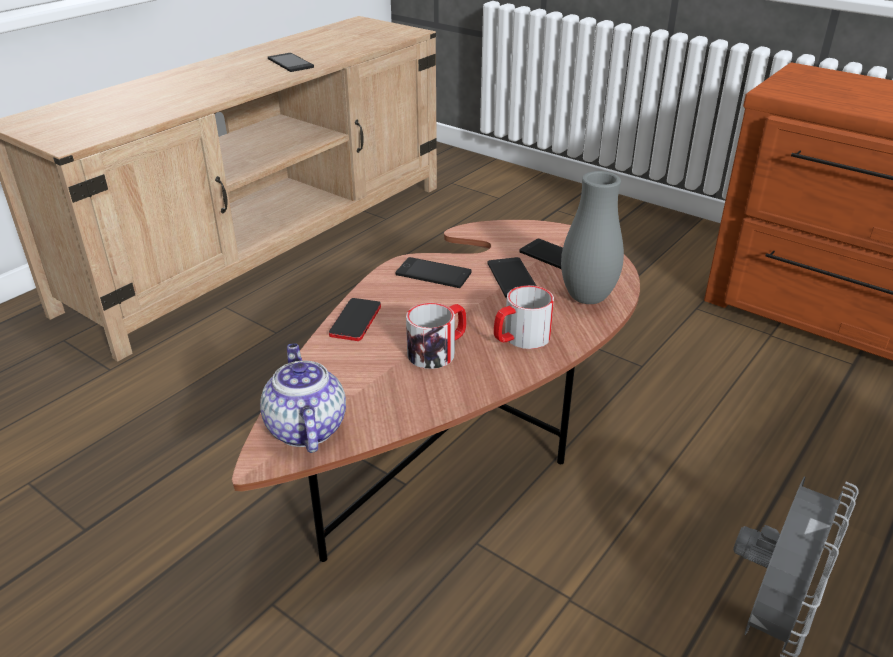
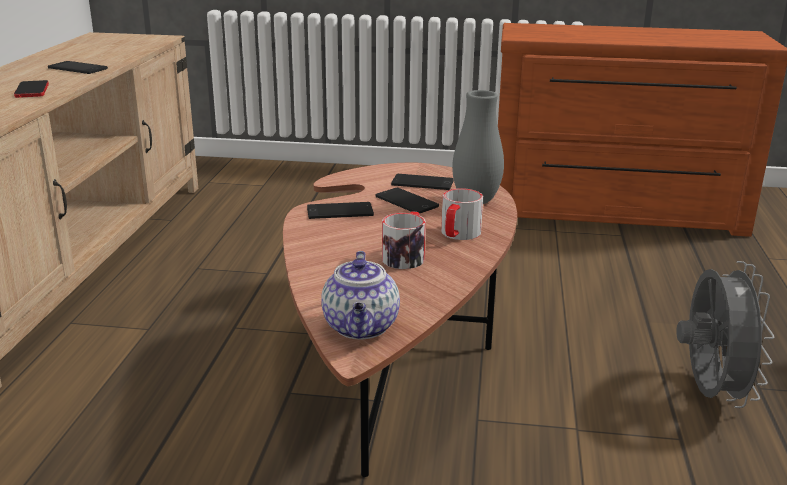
camera: 30 degrees left, 10 degrees down
(305, 428) = (361, 328): teapot -> teapot turned 135 degrees counterclockwise
(355, 320) = (313, 254): phone -> phone (32, 90)

